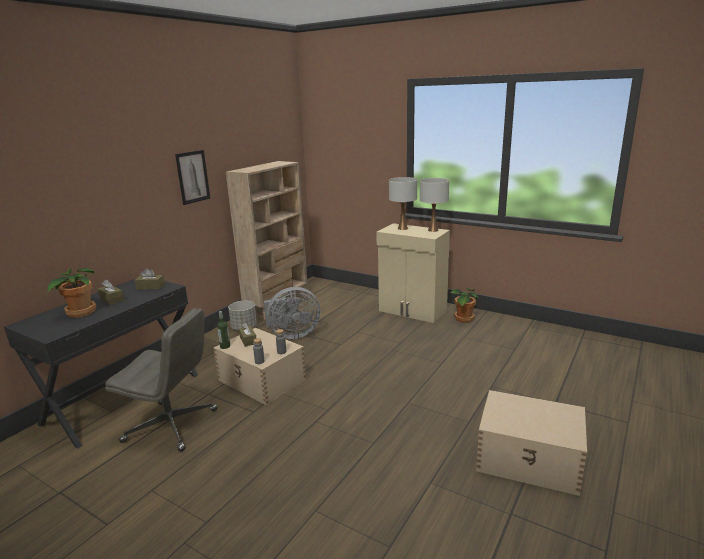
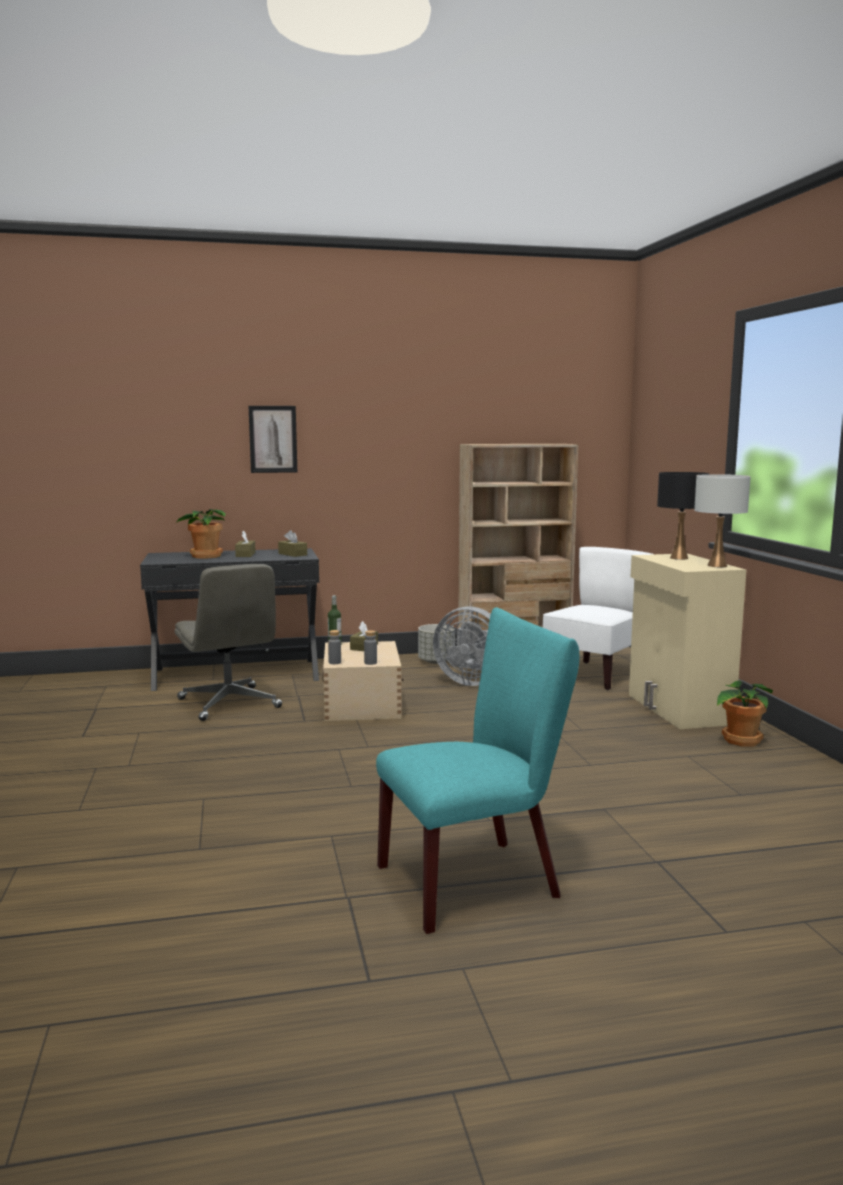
camera: 45 degrees right, 10 degrees down
(193, 177) = (408, 444): picture -> picture (273, 439)
(342, 304) = (594, 675): none -> white chair
(402, 228) = (679, 558): white table lamp -> black table lamp
(529, 459) = (478, 879): beige storage box -> turquoise chair

